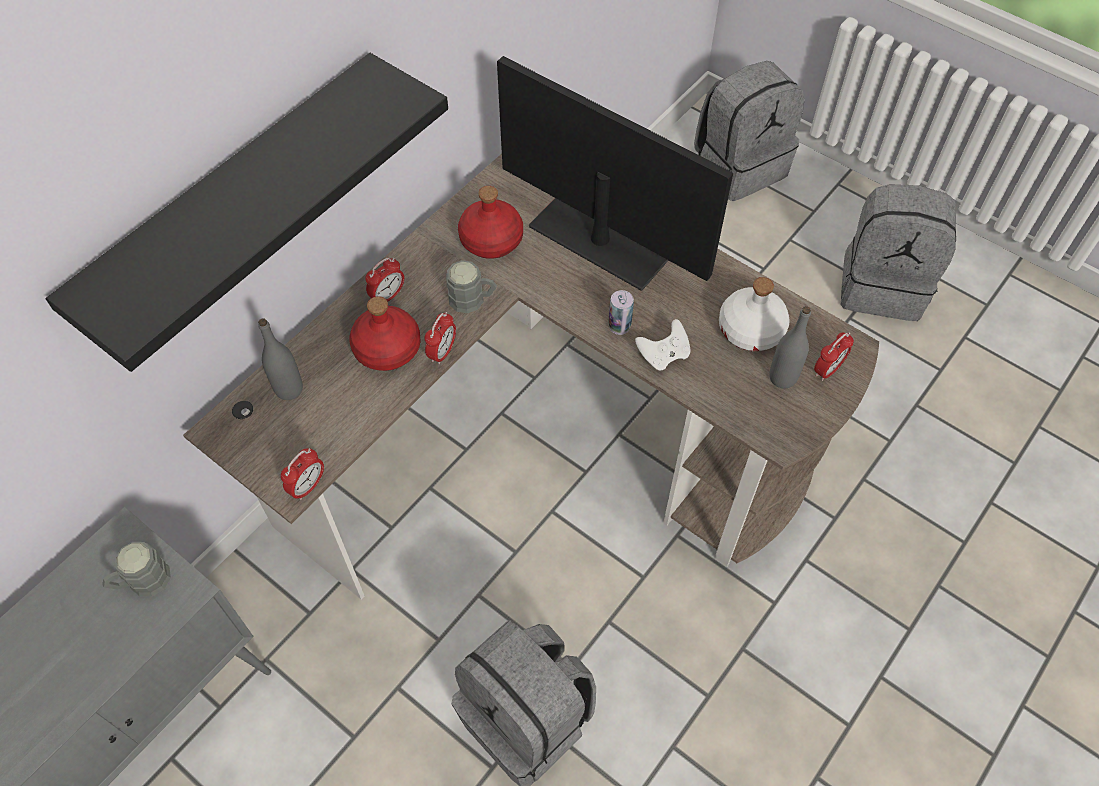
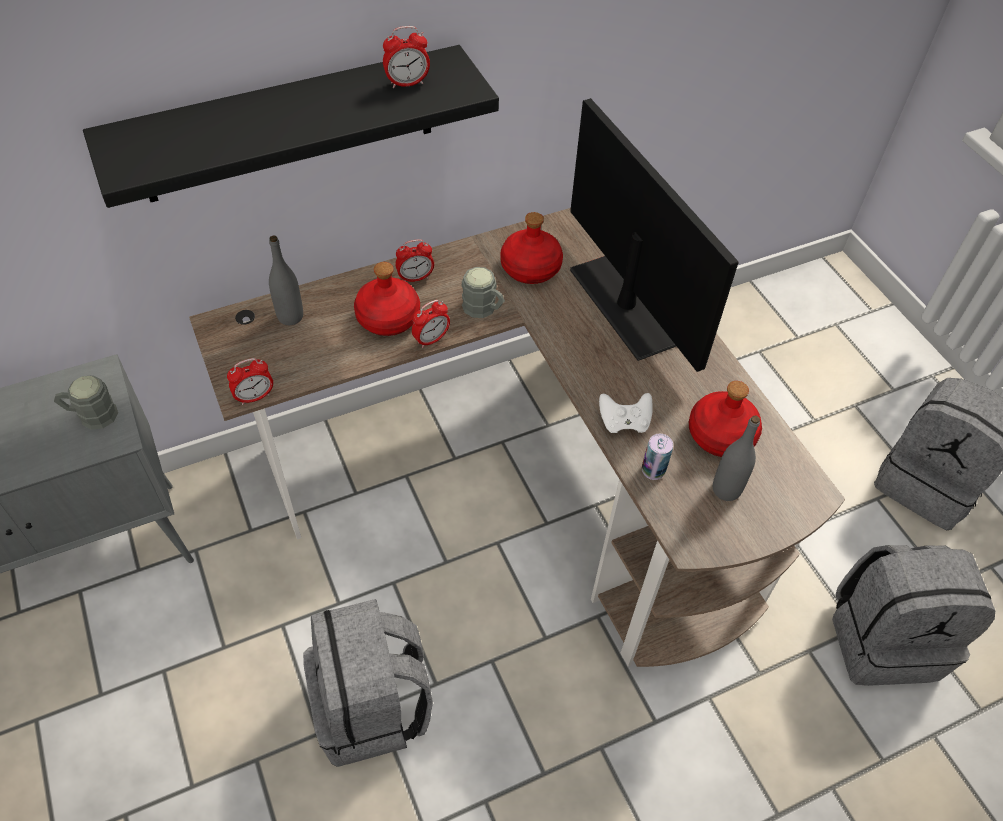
camera: 25 degrees right, 5 degrees down
(619, 326) = (599, 381): can -> can (653, 470)
(739, 166) = (841, 323): grey backpack -> grey backpack (883, 638)
(751, 330) = (720, 436): white bottle -> red bottle
(827, 370) = (775, 502): alarm clock -> alarm clock (407, 83)

